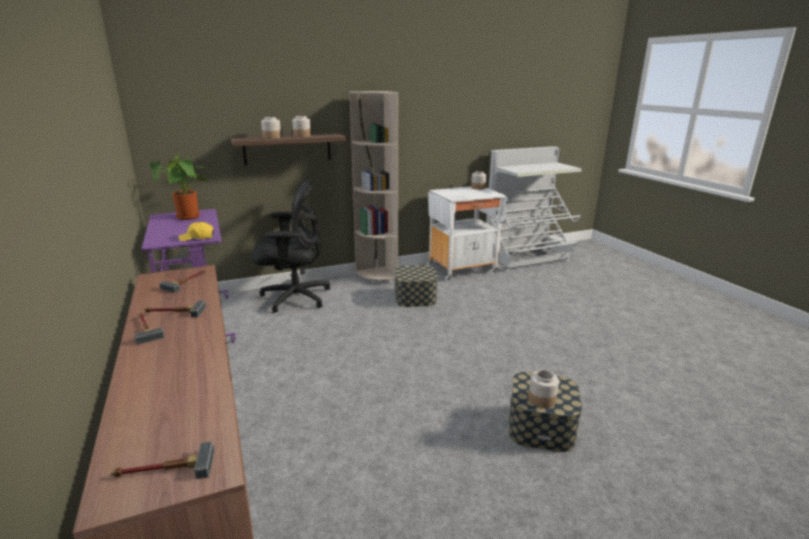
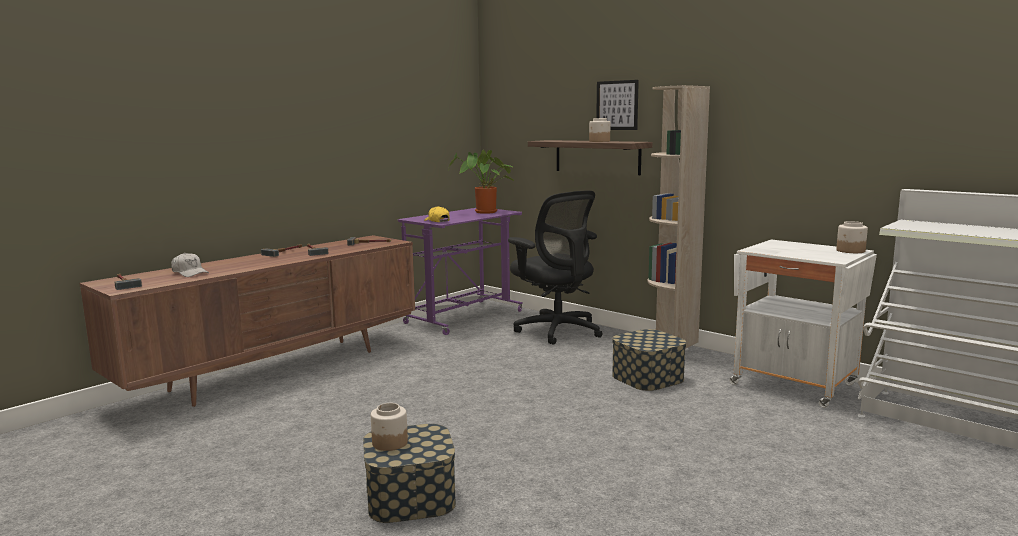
camera: 65 degrees right, 10 degrees down
(174, 404) = (190, 273): none -> white cap
(272, 137) = (569, 141): jar -> none
(303, 104) = (617, 105): none -> picture

